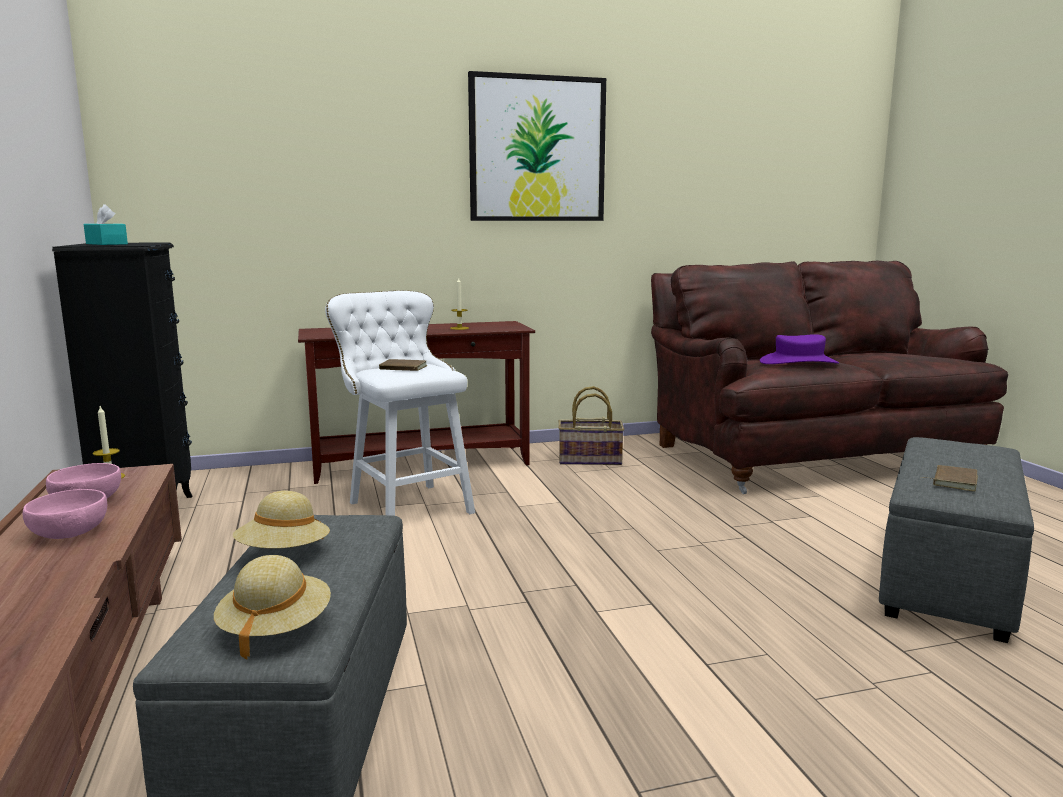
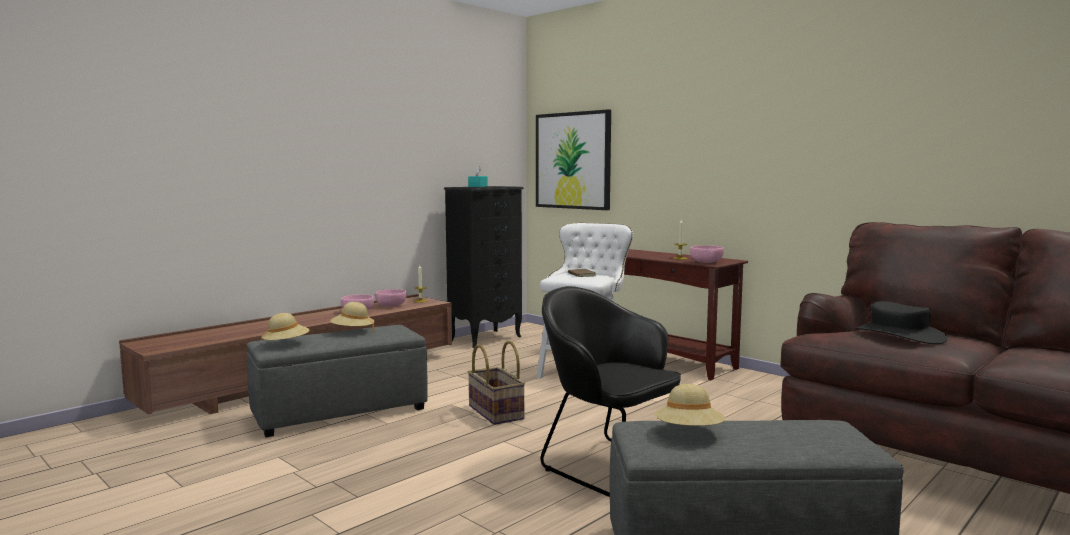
camera: 60 degrees right, 5 degrees down
(503, 327) = (706, 262): none -> pink bowl
(537, 149) = (776, 115): picture -> picture (573, 160)
(589, 460) = (761, 392): basket -> basket (494, 412)
(718, 574) = (607, 464): none -> black armchair
(798, 362) = (899, 335): purple hat -> black hat
(953, 481) = (689, 433): brown book -> beige hat

